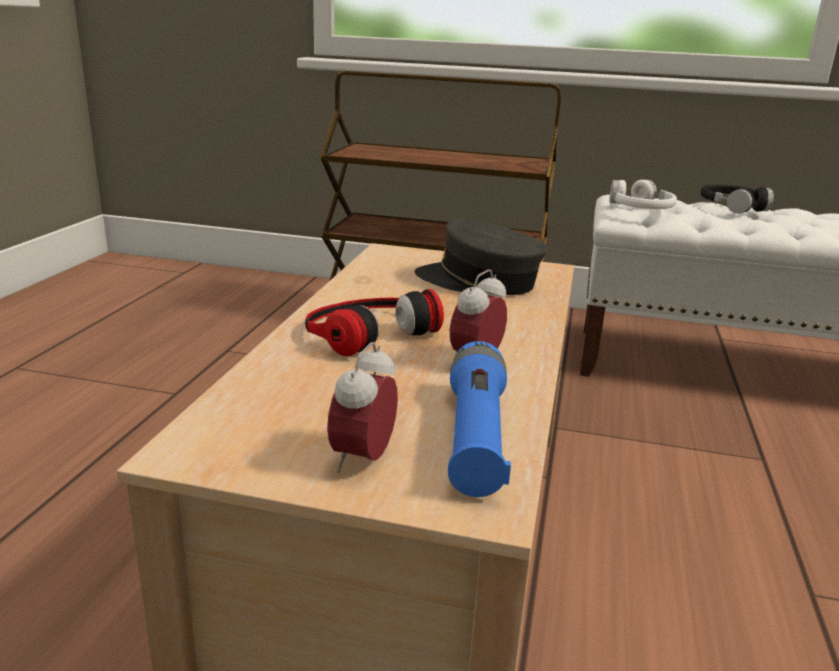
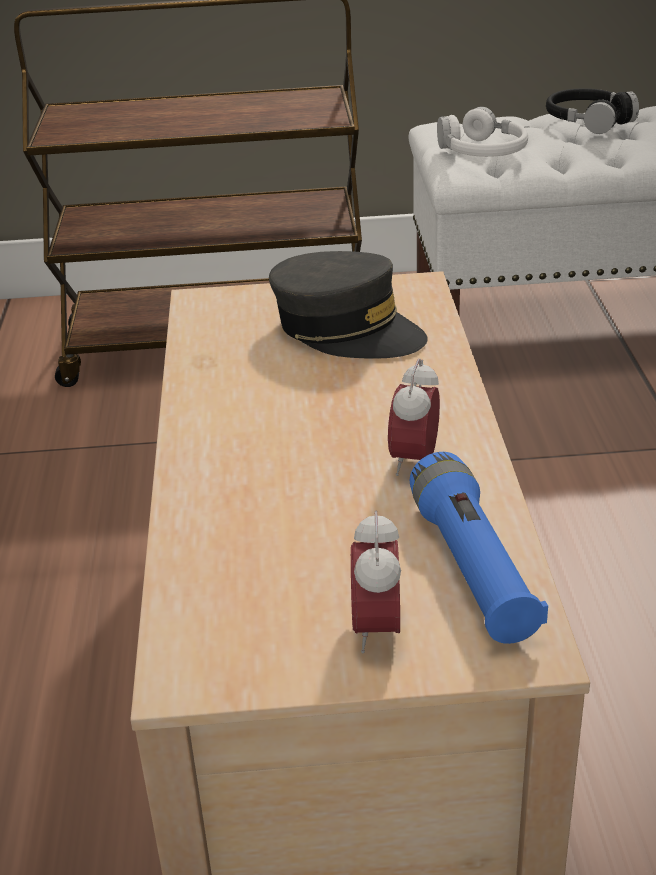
camera: 15 degrees left, 10 degrees up
(366, 330) = (265, 447): headphones -> none
(479, 281) = (347, 329): grey cap -> grey cap turned 150 degrees counterclockwise

